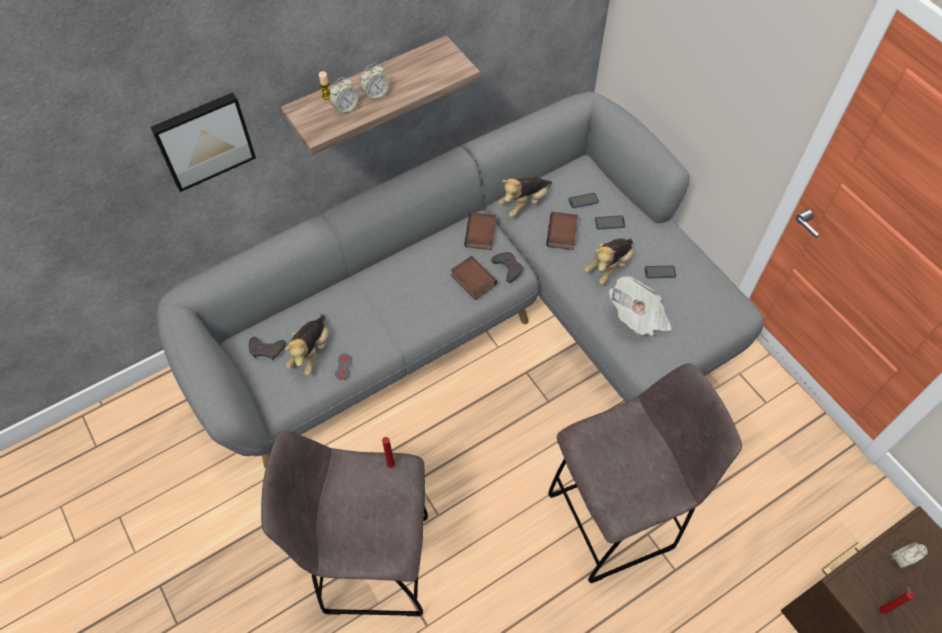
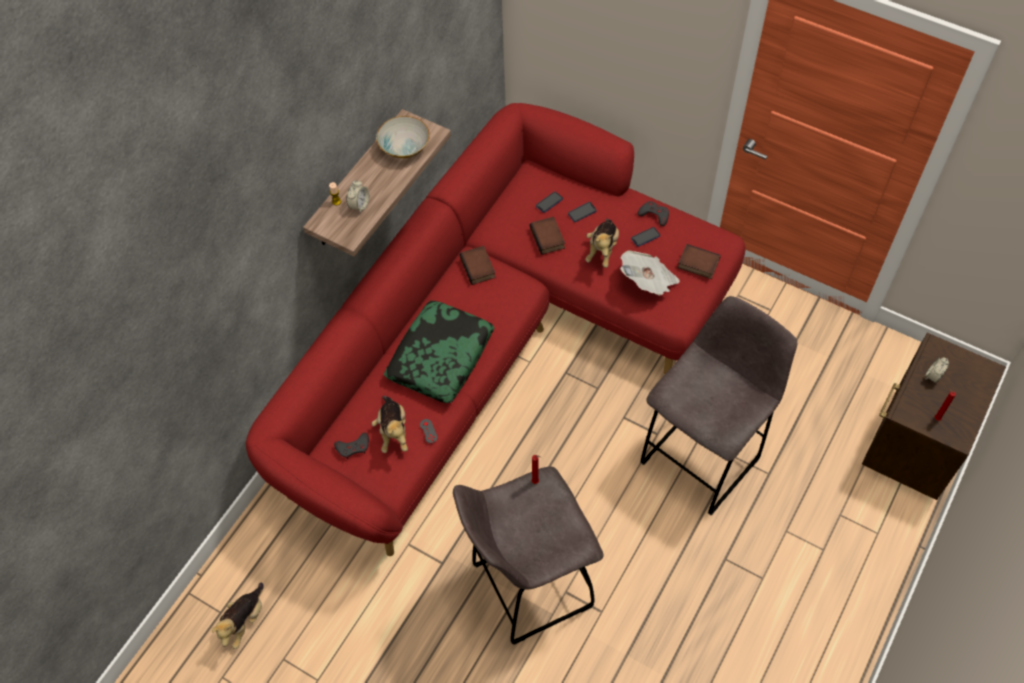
camera: 25 degrees left, 0 degrees up
(203, 140) = (257, 282): picture -> none
(375, 94) = (377, 183): alarm clock -> none
(396, 301) = (440, 357): none -> pillow
(424, 70) = (403, 147): none -> bowl
(472, 280) = (494, 311): book -> book (697, 264)
(480, 317) = (499, 343): grey sofa -> red sofa
(508, 268) = (518, 287): grey game controller -> grey game controller (654, 215)
(524, 203) = (500, 225): plush toy -> plush toy (244, 621)

